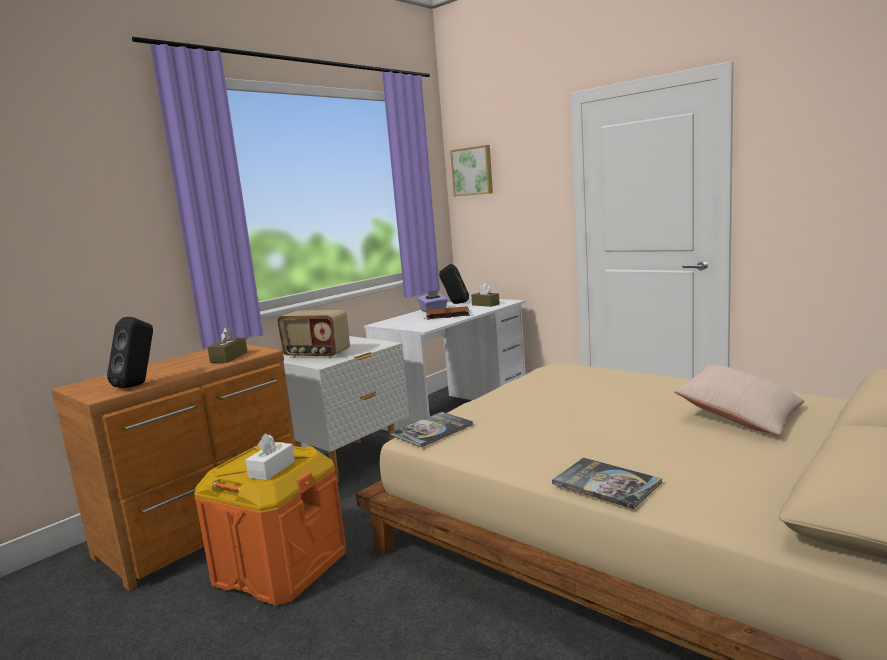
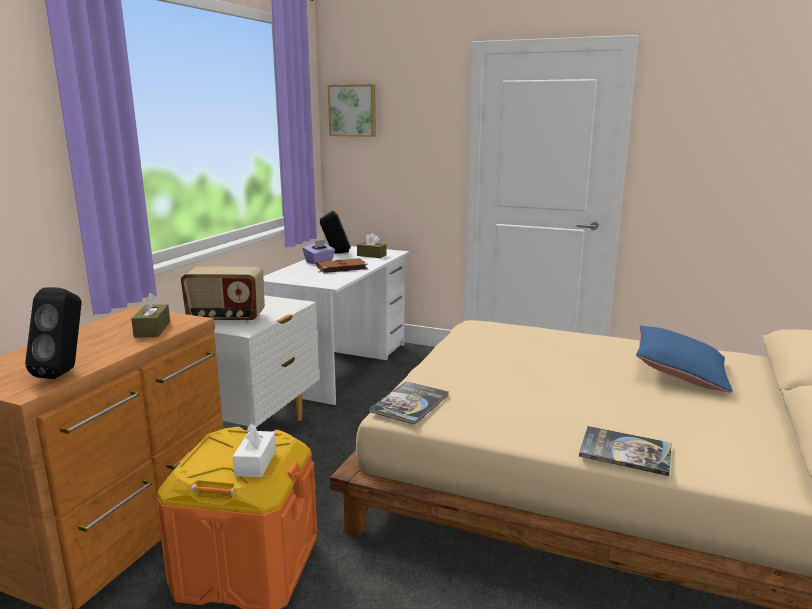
camera: 20 degrees left, 5 degrees up
(739, 416) = (679, 373): beige pillow -> blue pillow

